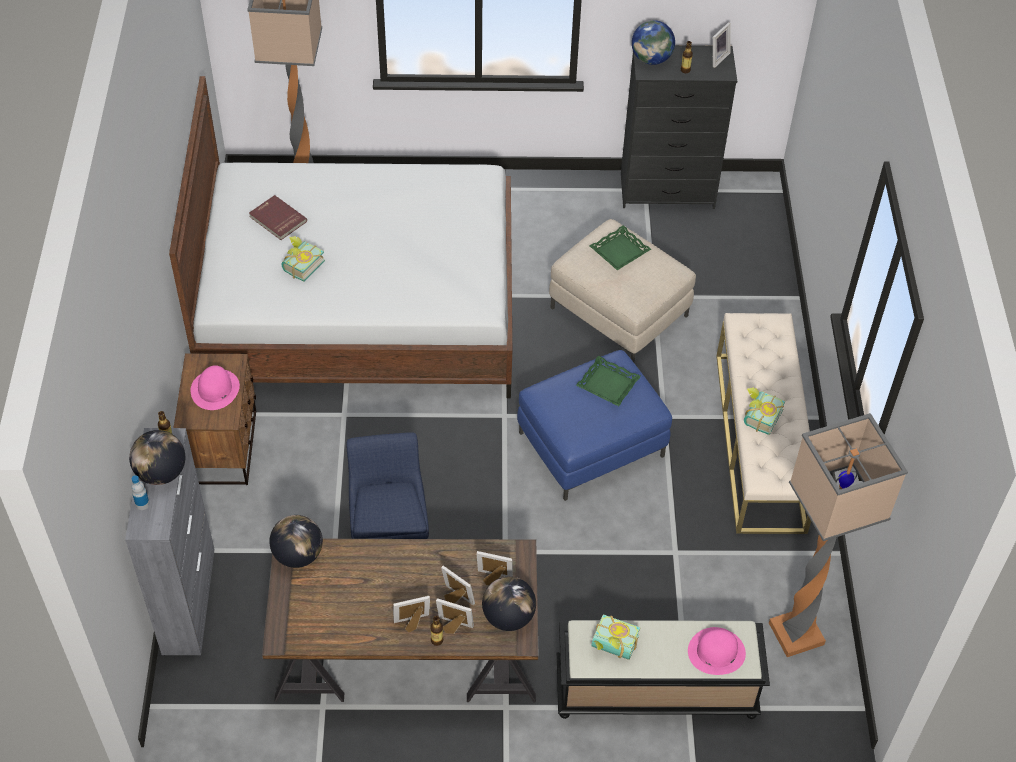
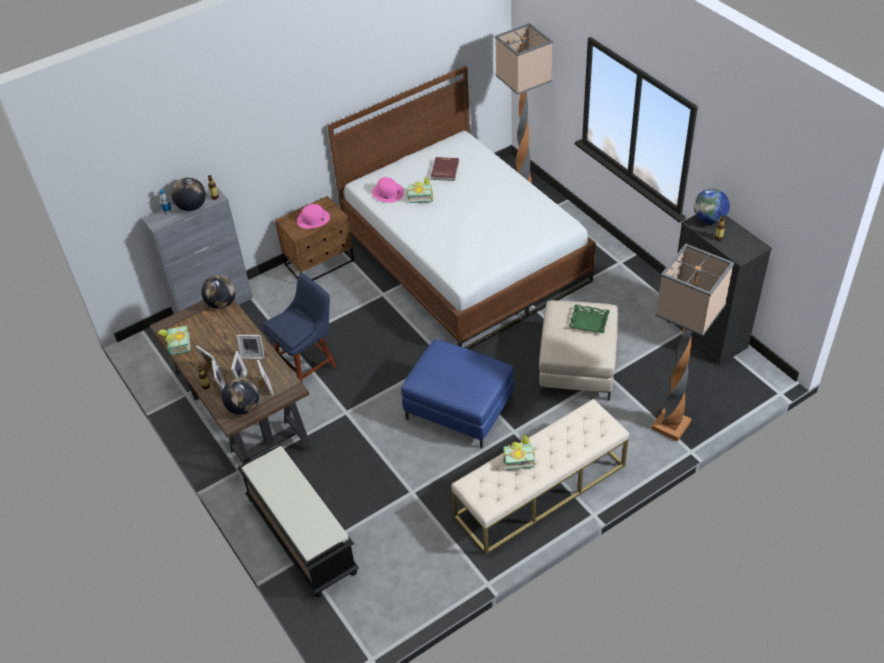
camera: 60 degrees right, 5 degrees down
(608, 384) = (474, 372): green tray -> none
(613, 647) = (276, 475): book -> book (176, 346)
(716, 652) = (309, 527): pink hat -> pink hat (387, 192)
(717, 58) = (750, 246): picture frame -> picture frame (253, 354)
(796, 632) = (401, 588): floor lamp -> floor lamp (672, 425)

